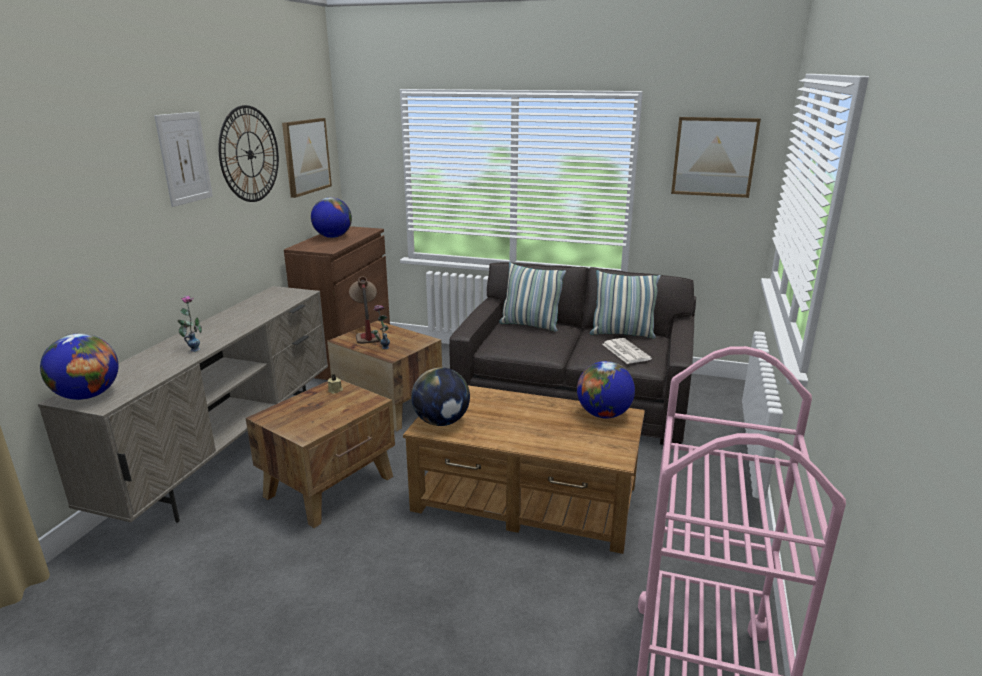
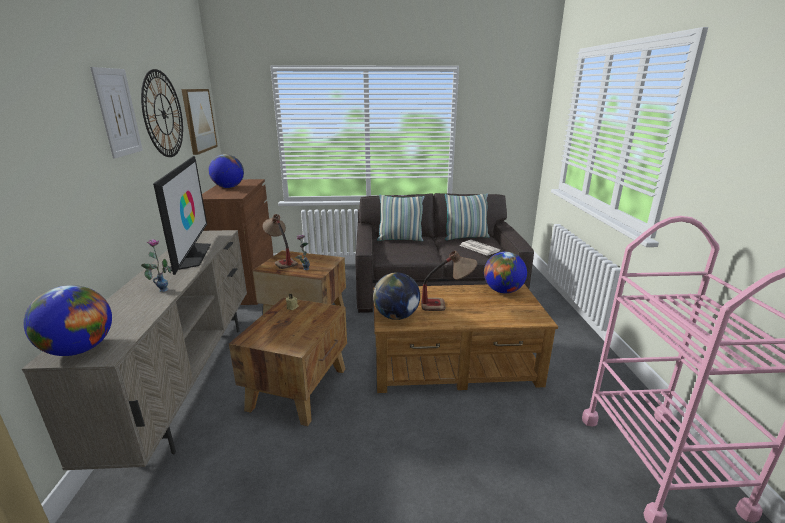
camera: 20 degrees left, 0 degrees up
(250, 315) = (192, 255): none -> television
(513, 420) = (447, 305): none -> table lamp
(714, 157) = (507, 111): picture -> none

